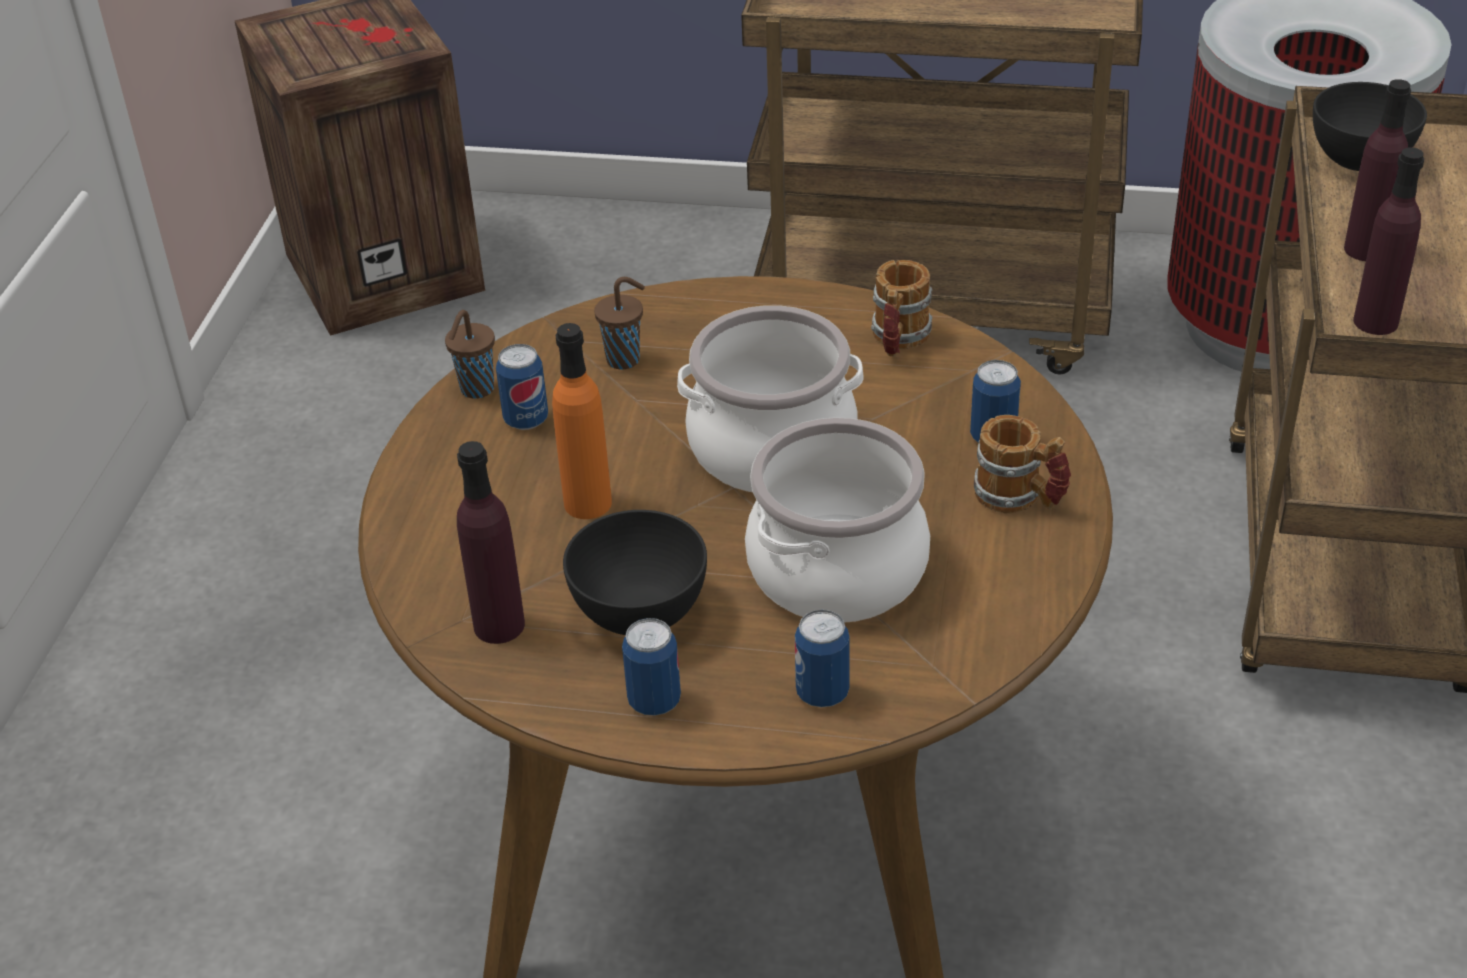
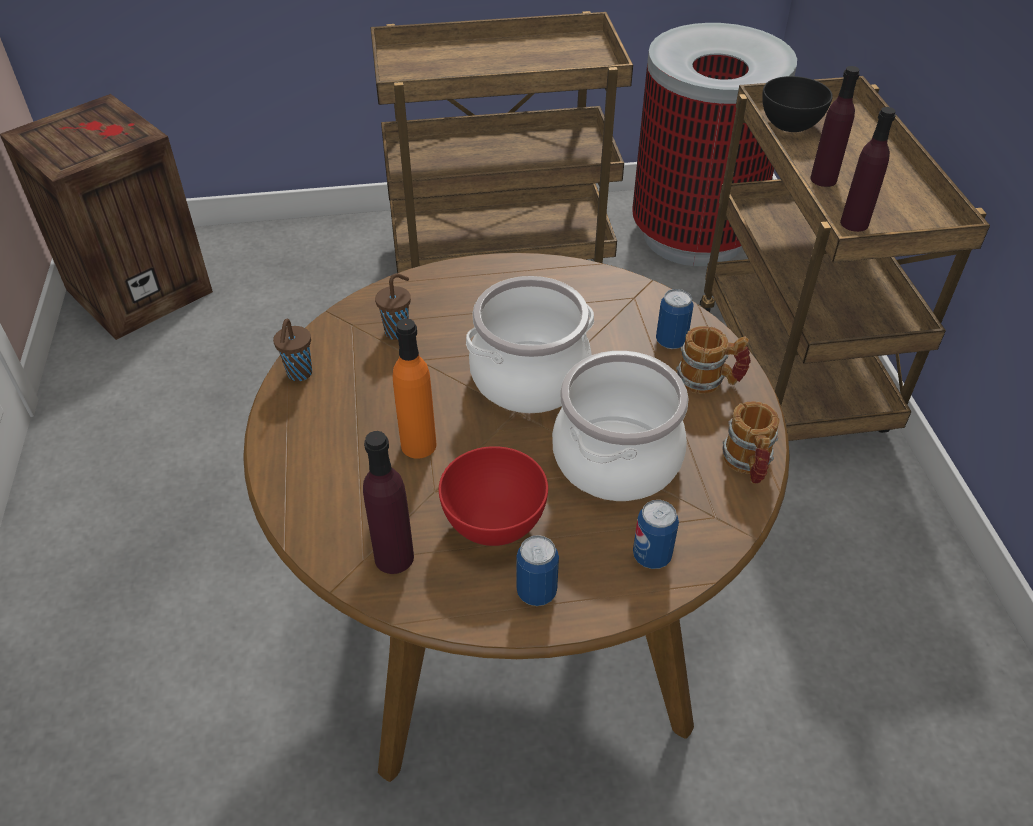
camera: 20 degrees left, 5 degrees up
(526, 420) = (346, 390): can -> none
(639, 613) = (494, 523): black bowl -> red bowl
(898, 340) = (577, 285): mug -> mug (748, 465)

